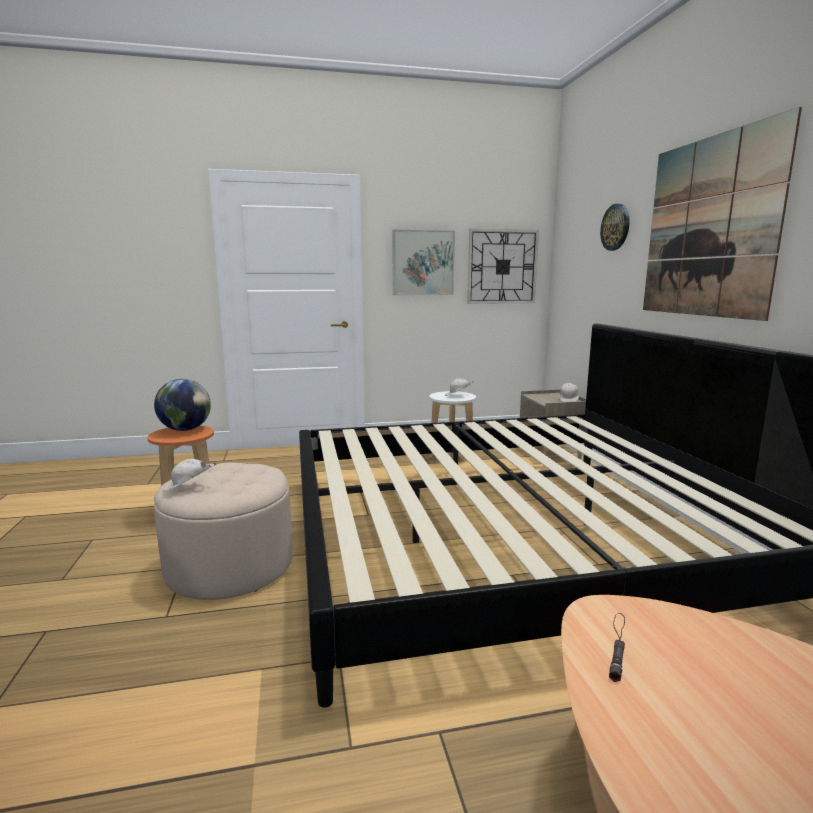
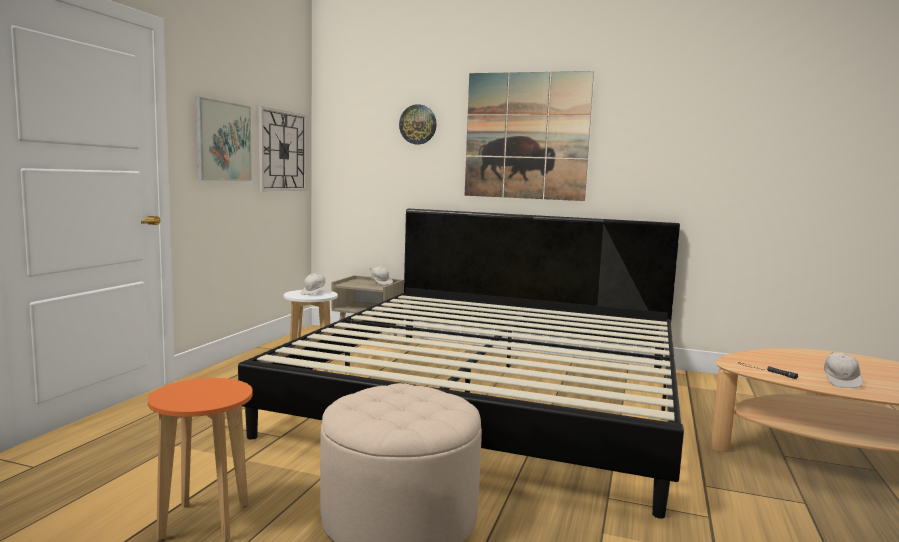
camera: 60 degrees left, 5 degrees down
(185, 429) = (188, 389): globe -> none
(187, 488) = (411, 422): white cap -> white cap (841, 382)

